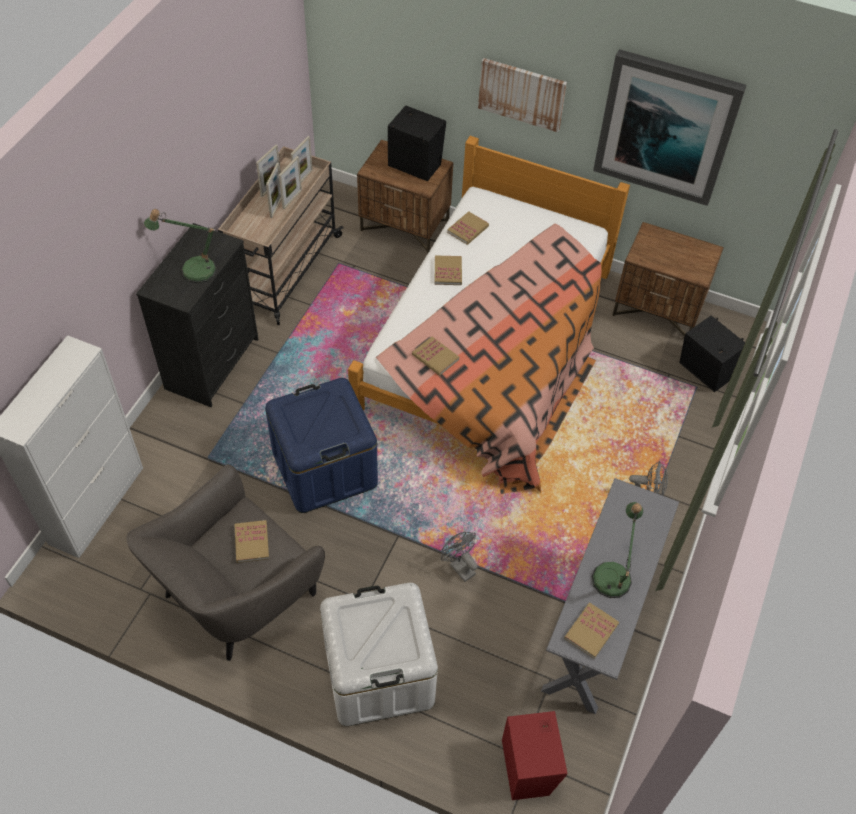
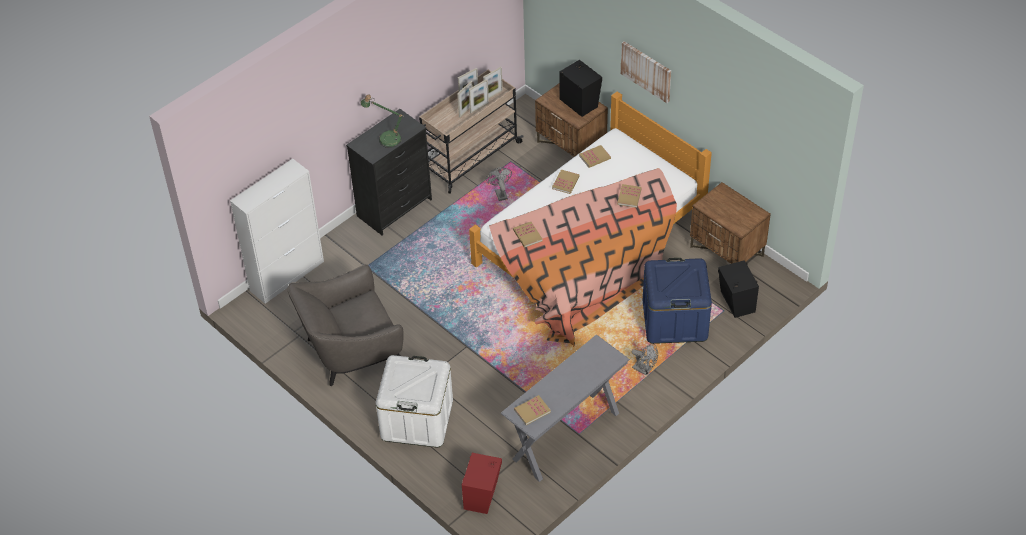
camera: 25 degrees right, 5 degrees down
(252, 542) = (364, 315): book -> book (629, 197)
(324, 468) = (438, 293): blue storage box -> blue storage box (674, 319)
(459, 566) = (497, 375): grey fan -> grey fan (500, 193)
(613, 574) = (563, 385): table lamp -> none
(666, 127) = (729, 117): picture -> none

